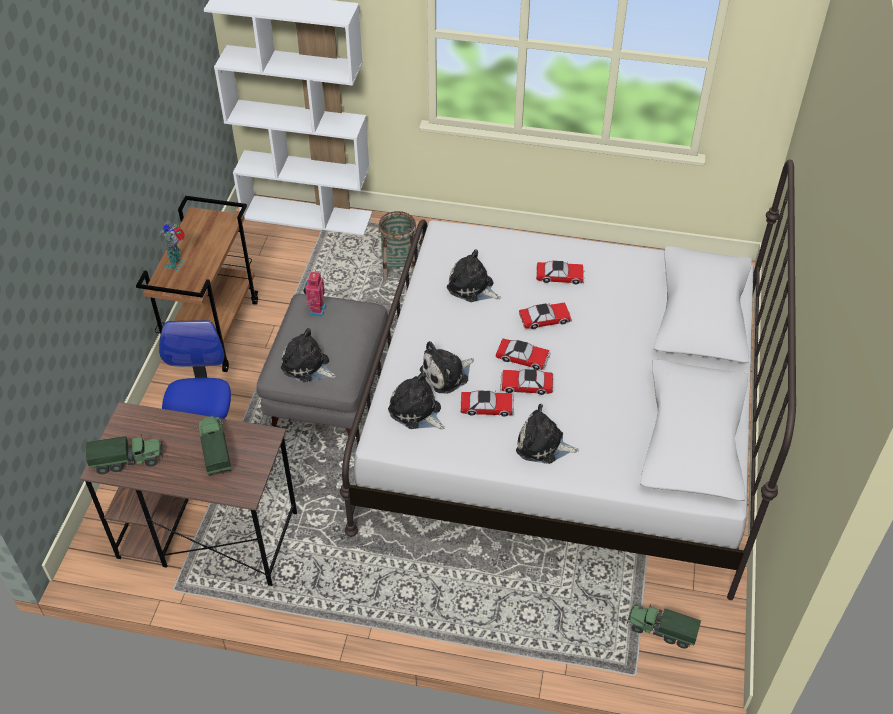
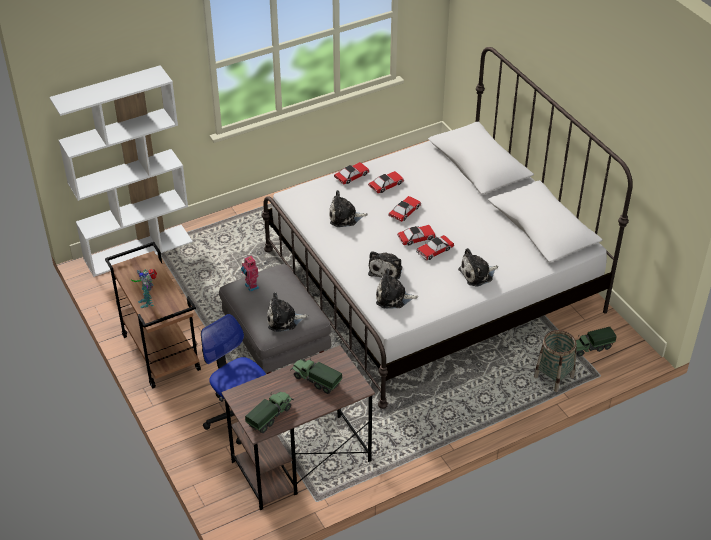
camera: 40 degrees left, 5 degrees down
(399, 267) = (238, 248): basket -> basket (553, 377)
(487, 407) = (427, 273): toy car -> toy car (352, 176)

